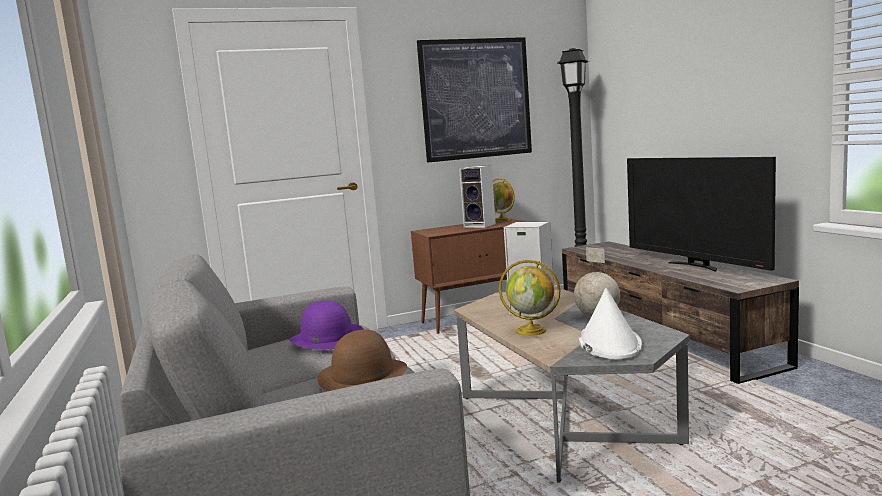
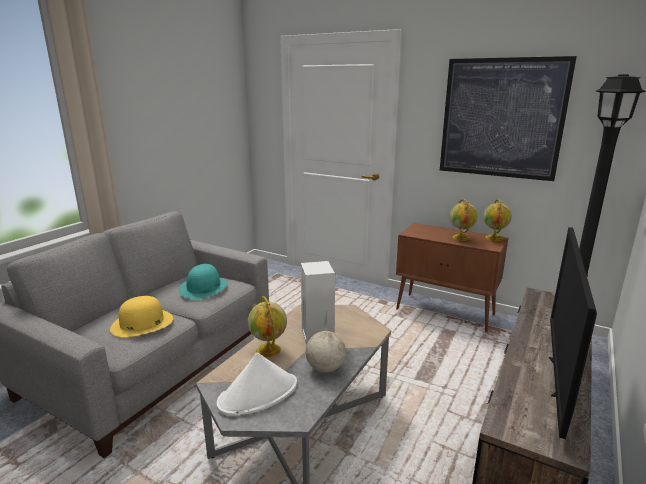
camera: 50 degrees right, 10 degrees up
(327, 337) = (203, 287): purple hat -> turquoise hat
(363, 375) = (142, 323): brown hat -> yellow hat
(481, 225) = (461, 238): speaker -> globe

